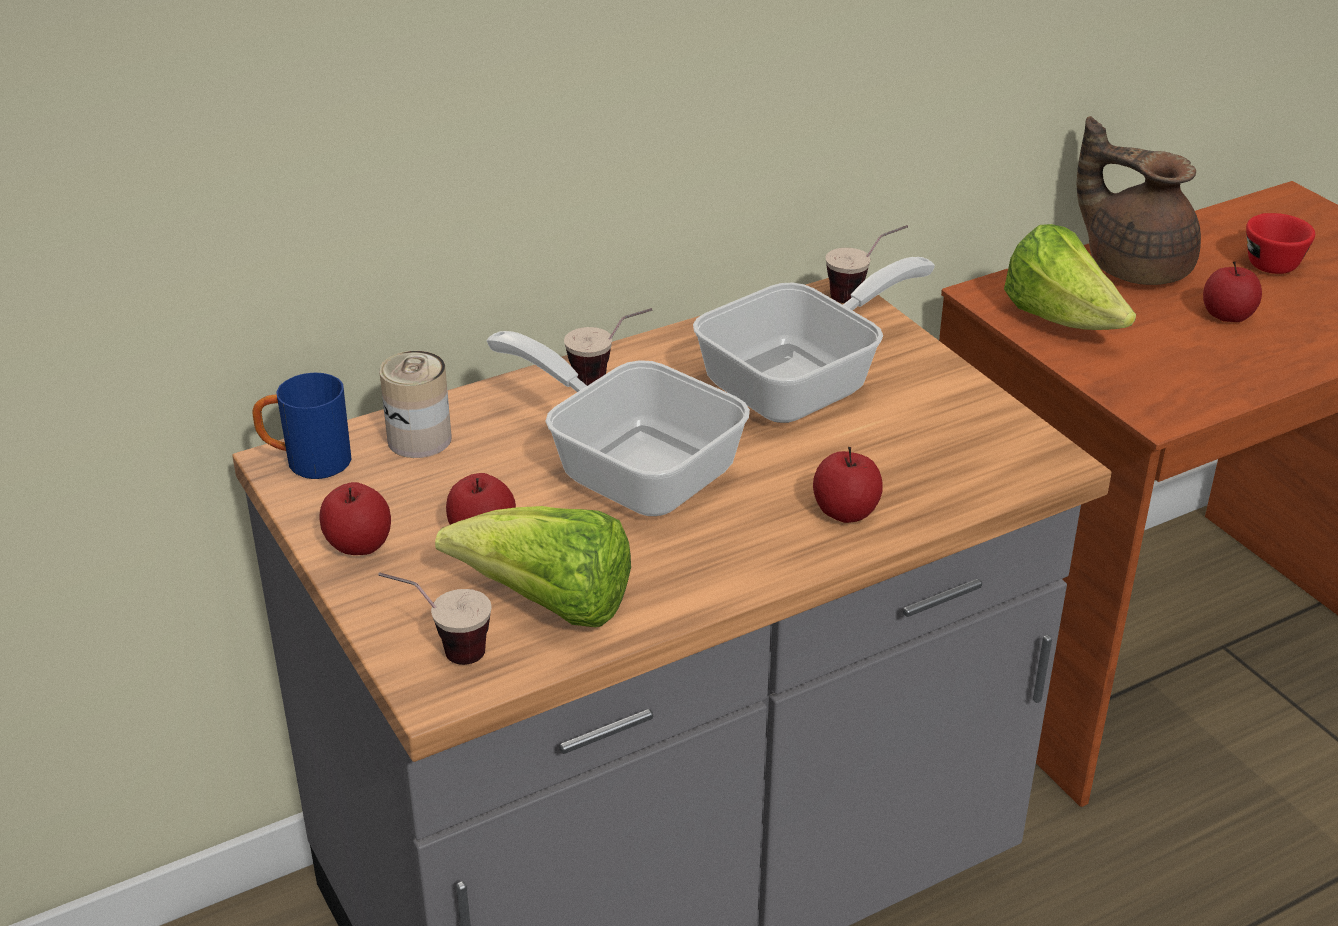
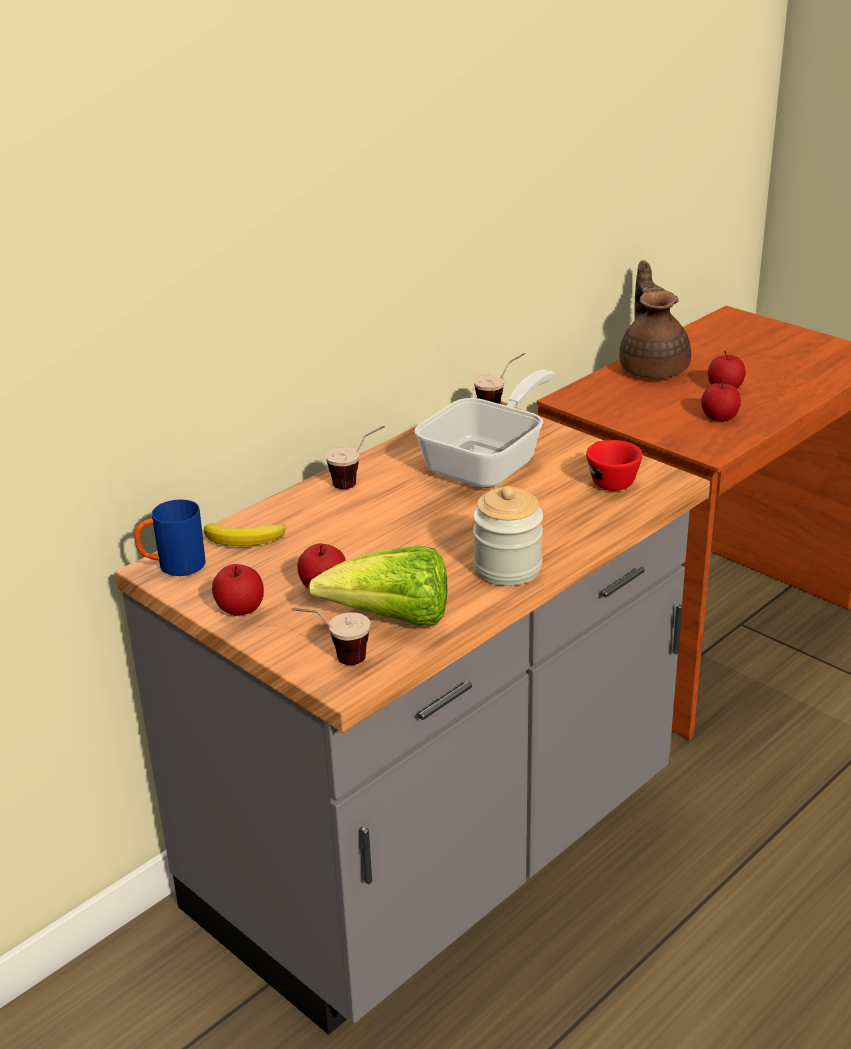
camera: 15 degrees left, 5 degrees down
(419, 439) = (246, 539): can -> banana
(630, 466) = (401, 530): frying pan -> none
(746, 556) = (507, 568): none -> jar
(845, 511) = (557, 532): apple -> apple (719, 417)
(1061, 320) = (623, 407): lettuce -> none
(1134, 265) = (653, 368): brown teapot -> brown teapot turned 60 degrees clockwise
(1268, 260) = (734, 353): red cup -> red cup (608, 480)

